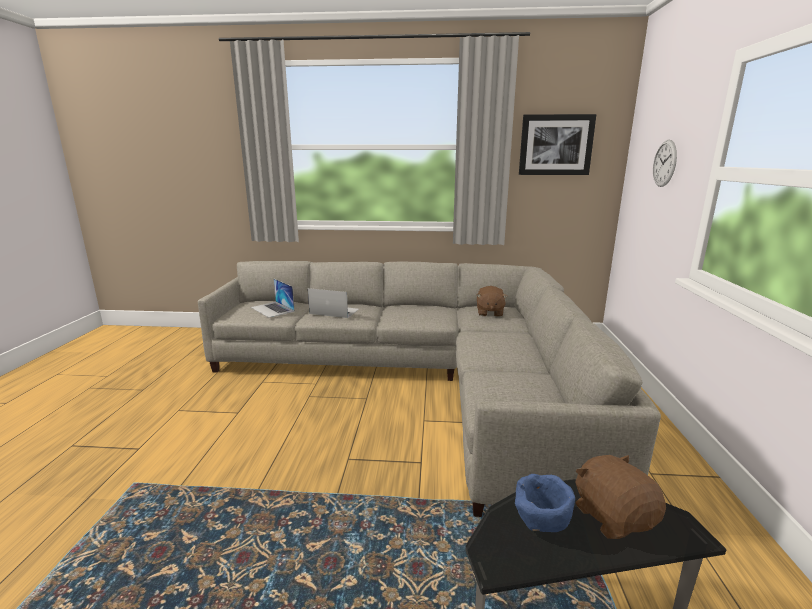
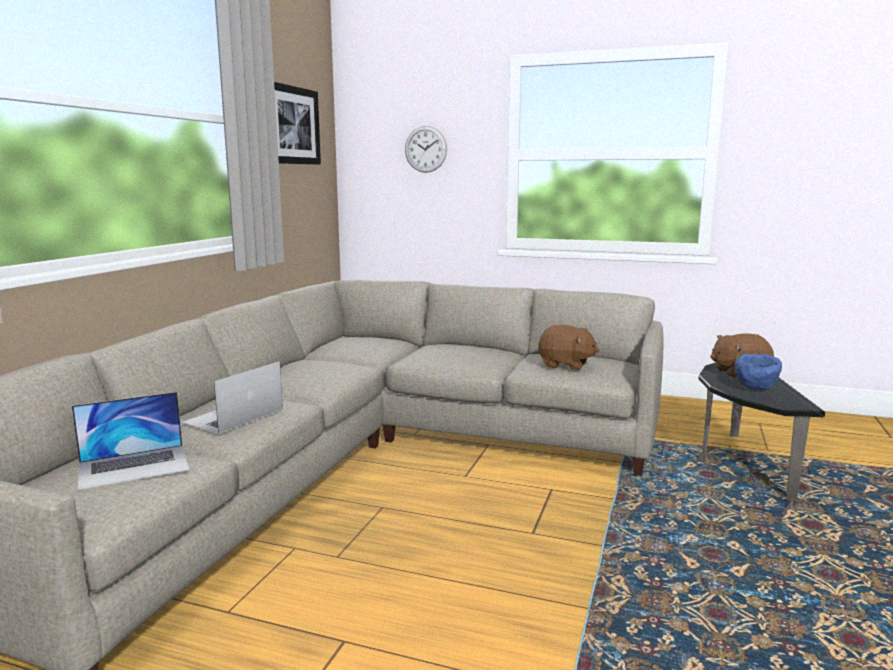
camera: 75 degrees left, 5 degrees down
(489, 313) = (356, 345): brown plush toy -> brown plush toy (565, 365)

